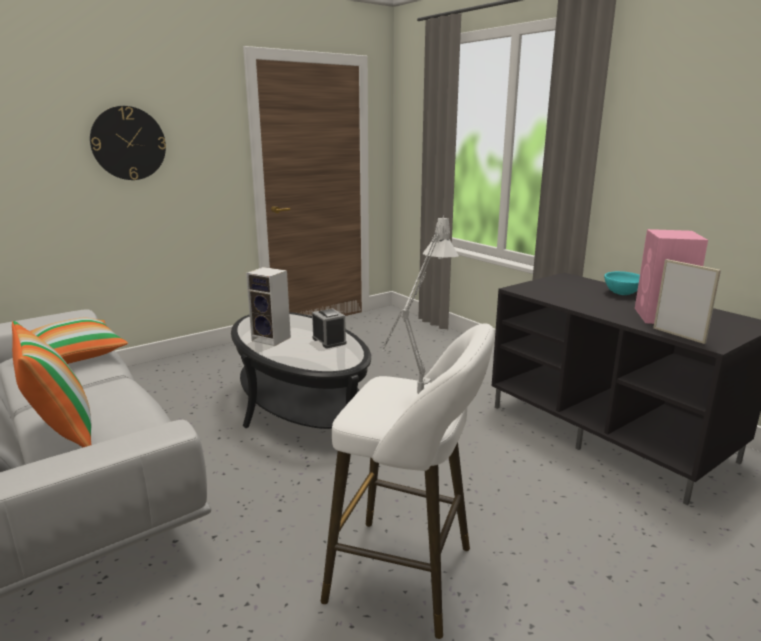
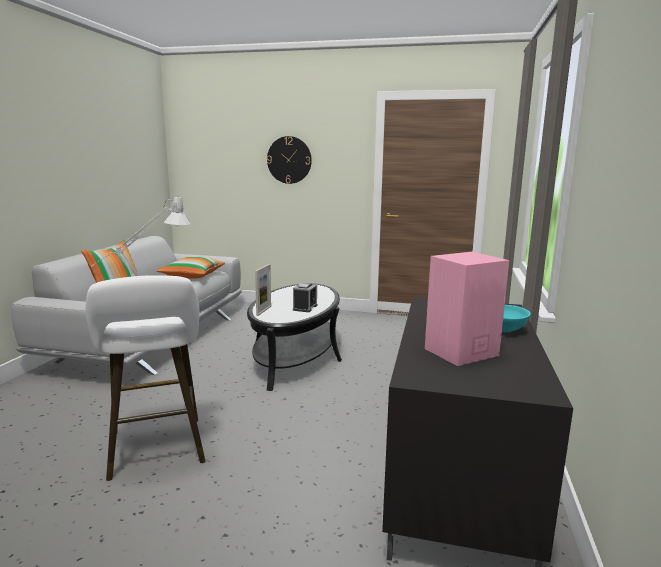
camera: 50 degrees right, 5 degrees down
(272, 339) = (283, 297): speaker -> none
(678, 335) = (413, 364): picture frame -> picture frame (264, 311)

